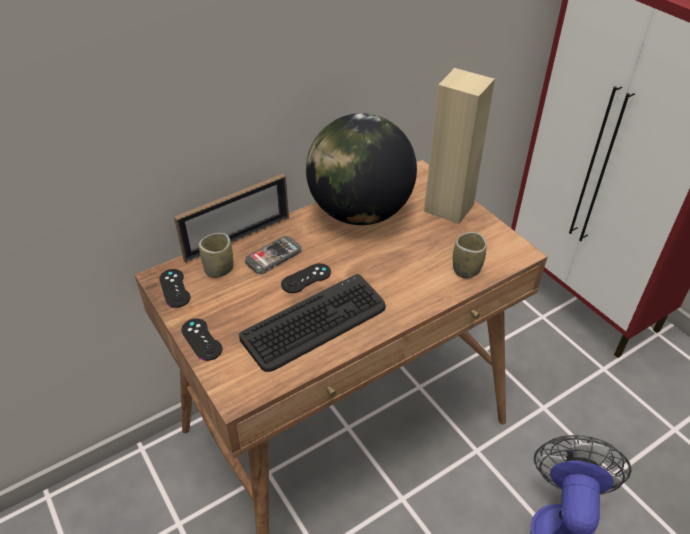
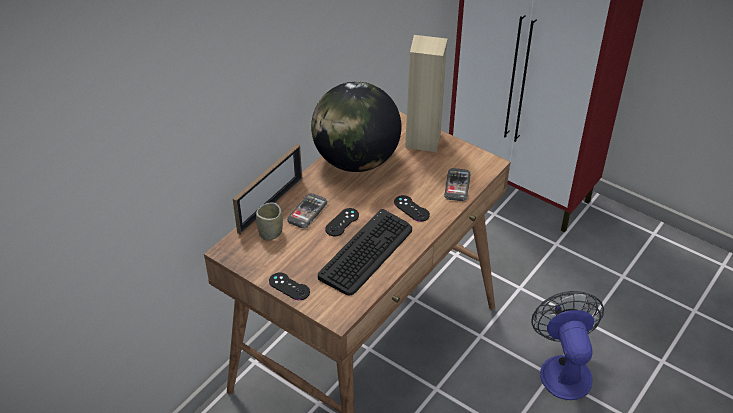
camera: 20 degrees left, 0 degrees up
(174, 288) = (244, 256): black game controller -> black game controller (411, 208)
(466, 269) = (457, 186): cup -> phone

